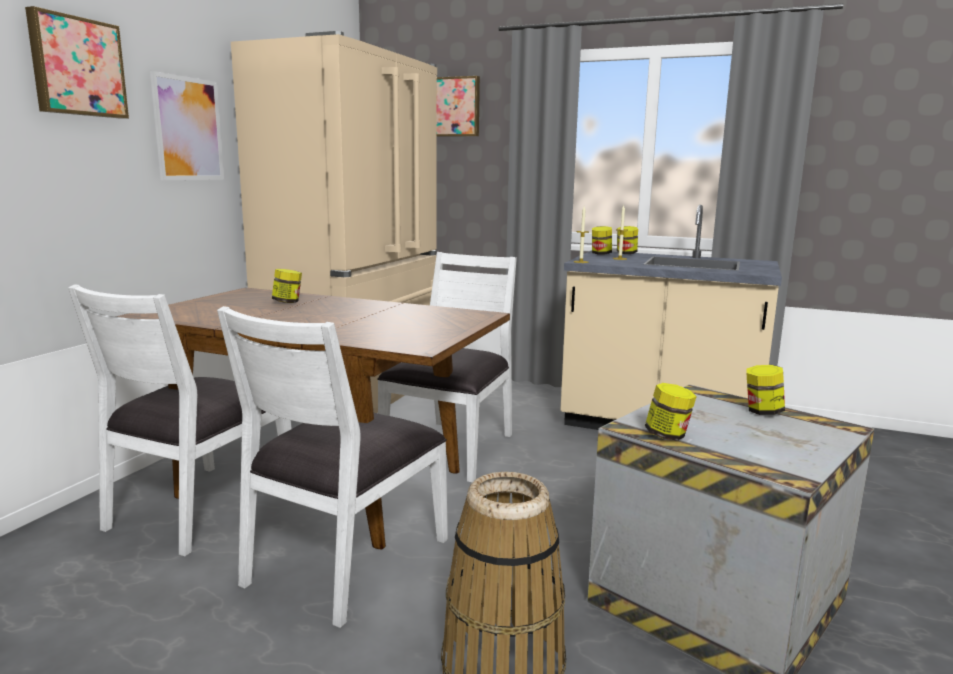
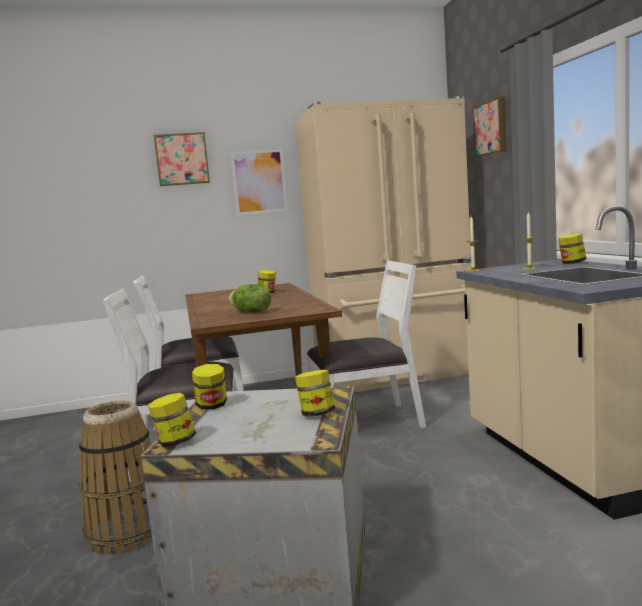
camera: 55 degrees right, 5 degrees down
(406, 327) = (251, 312): none -> lettuce
(601, 254) = (542, 263): jar -> jar (175, 442)

